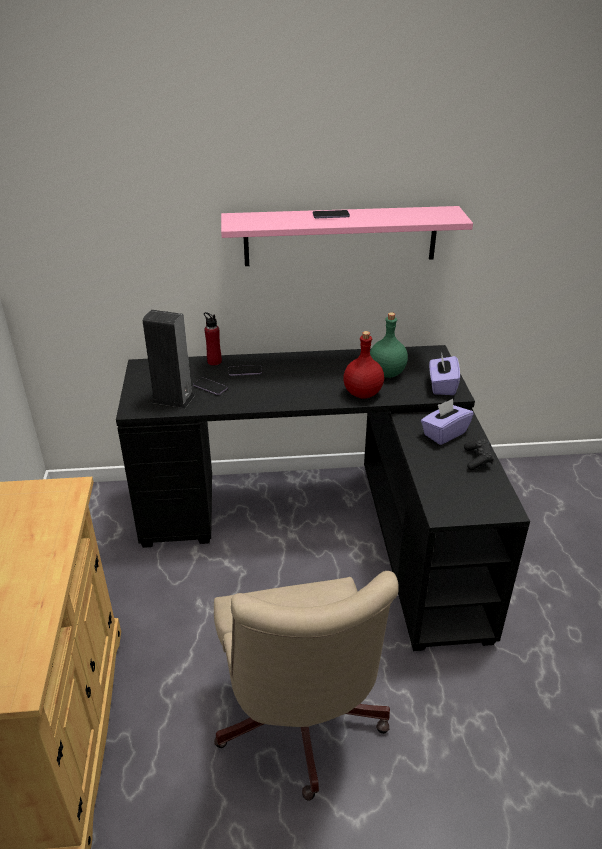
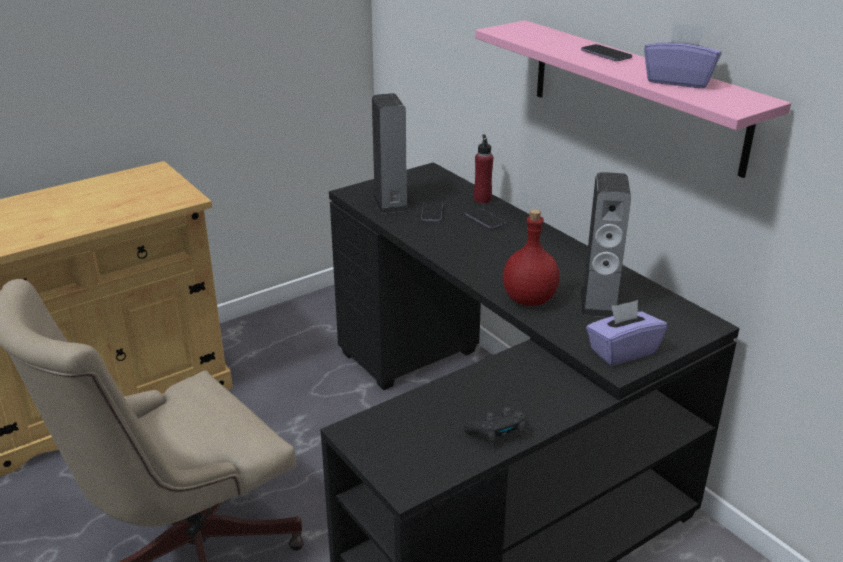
camera: 60 degrees right, 5 degrees down
(386, 373) = (599, 302): green bottle -> speaker
(444, 433) = (530, 391): purple tissue box -> purple tissue box (679, 81)

